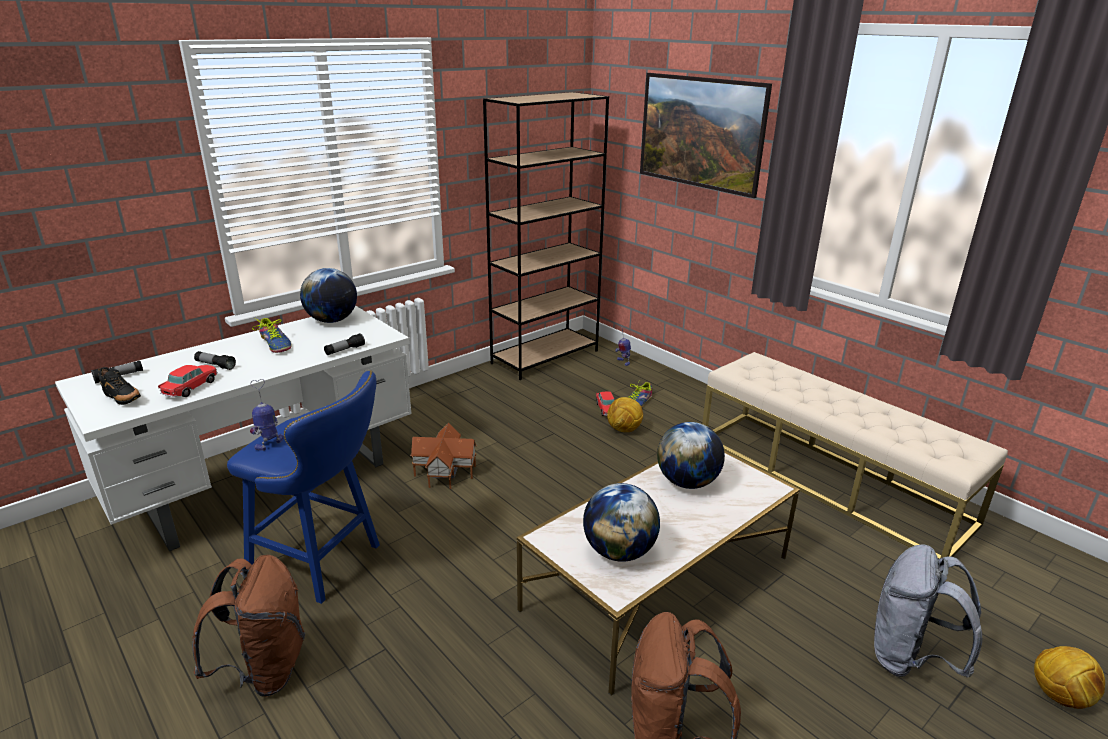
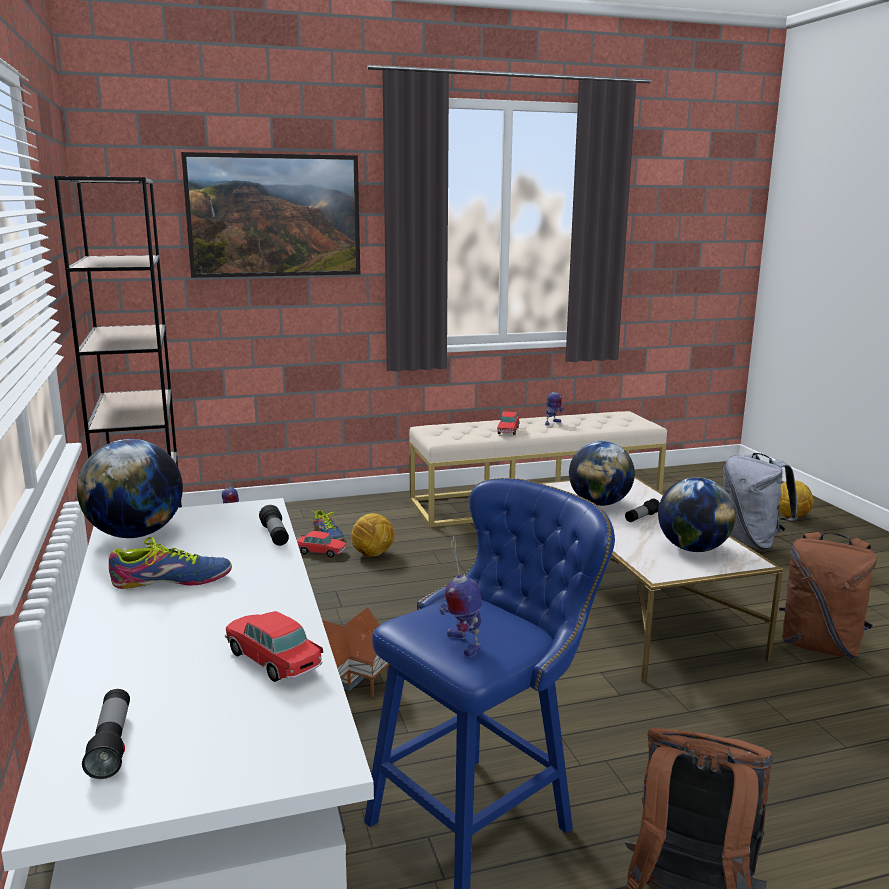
camera: 65 degrees left, 10 degrees down
(122, 399) = (242, 736): black shoe -> none
(215, 365) = (196, 635): flashlight -> flashlight (641, 518)
(801, 393) = (508, 430): none -> toy car
(865, 410) = (552, 423): none -> toy robot

